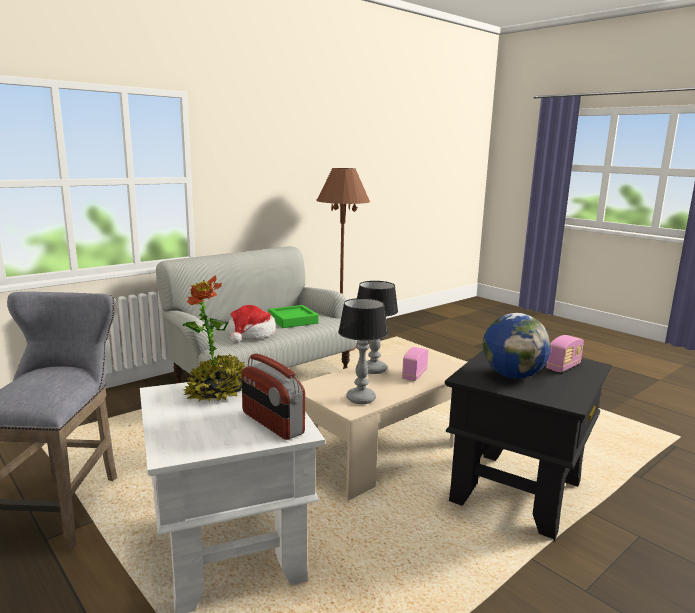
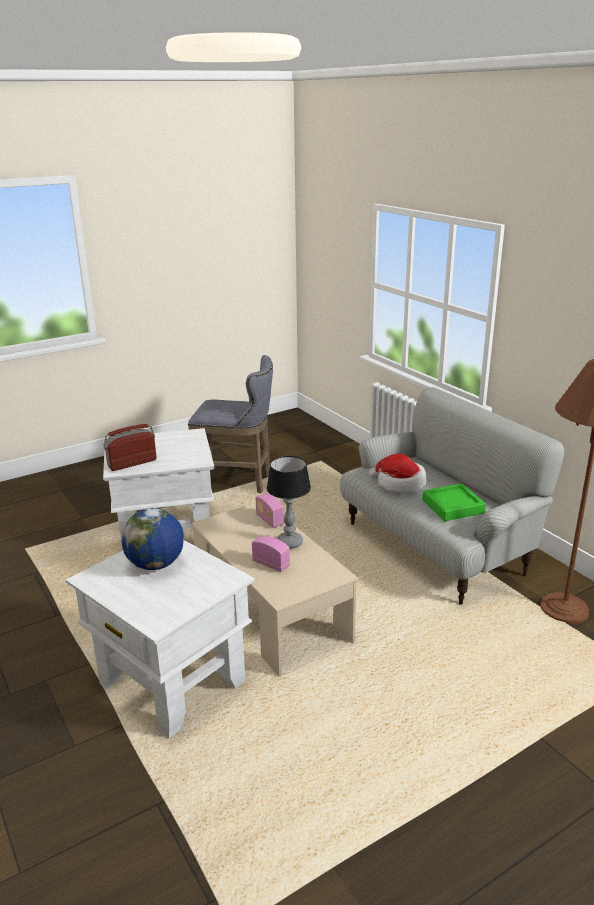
camera: 100 degrees right, 10 degrees up
(217, 392) = (185, 448): potted plant -> none
(360, 399) = (226, 529): table lamp -> none
(517, 492) = (172, 683): black side table -> white side table
(563, 367) = (161, 602): radio -> radio (269, 520)

